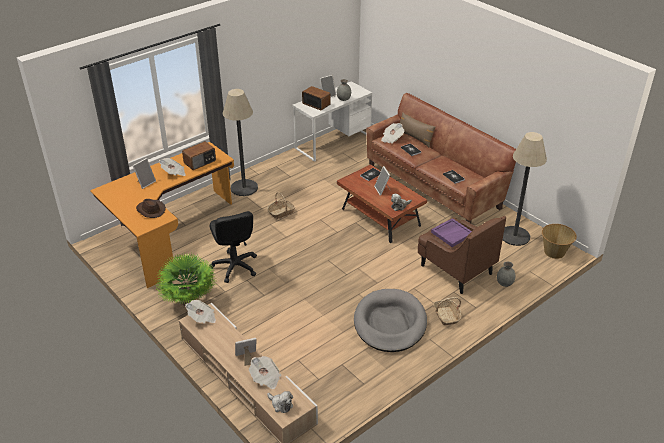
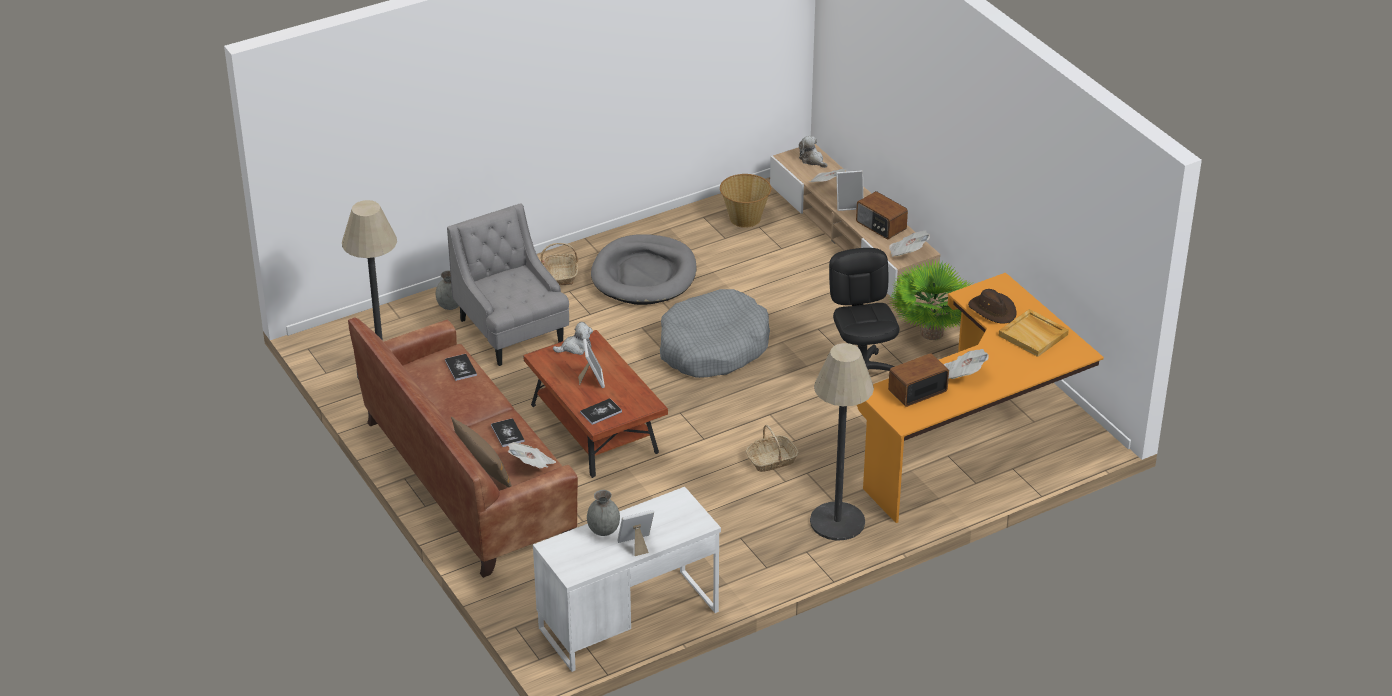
camera: 170 degrees left, 0 degrees up
(128, 197) = (1033, 335): none -> beige tray
(145, 183) = (1010, 359): picture frame -> none
(316, 104) = (668, 522): radio -> radio (880, 226)
(328, 274) = (712, 347): none -> grey dog bed
(452, 233) = (516, 290): purple tray -> none
(455, 269) = (512, 332): brown armchair -> grey armchair
(554, 252) = (338, 340): basket -> basket (745, 218)

